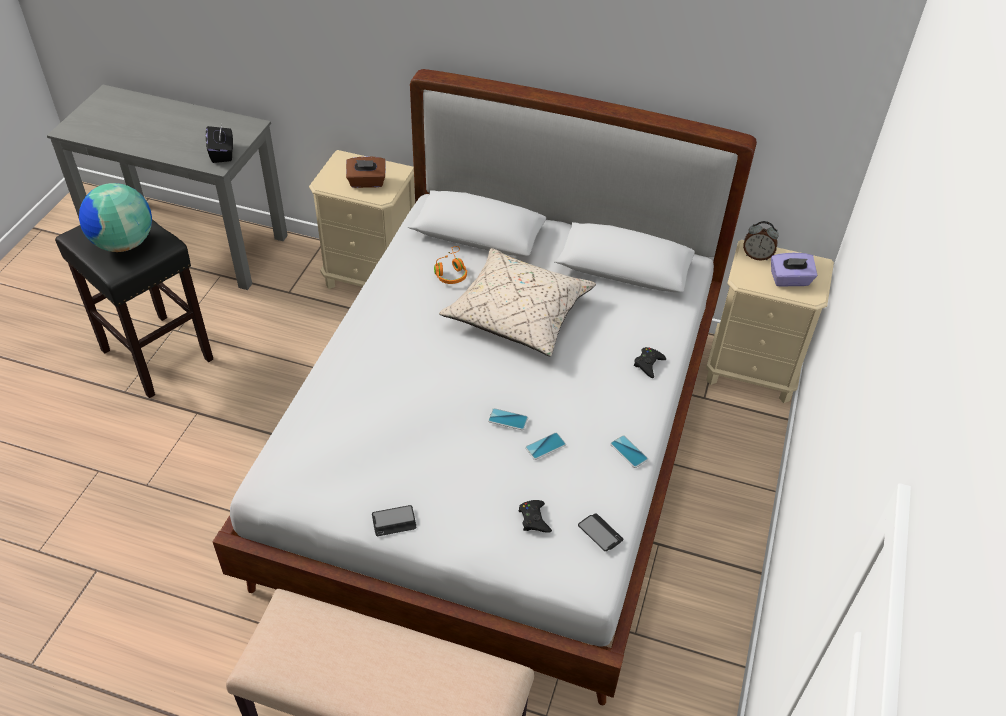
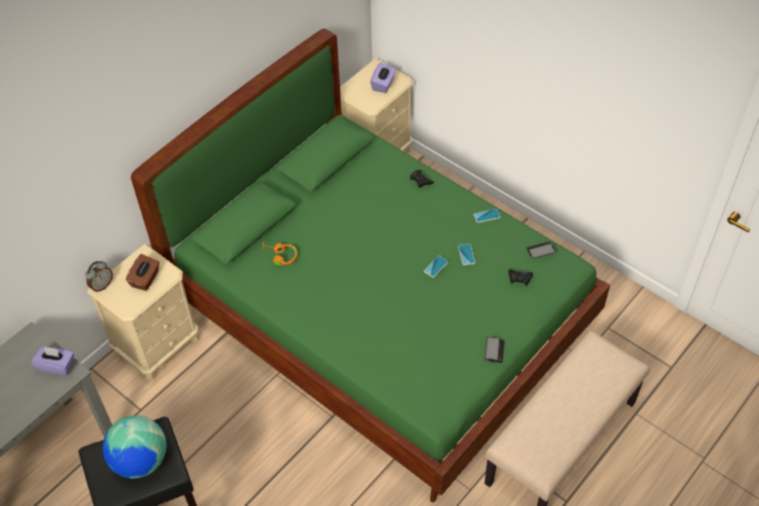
camera: 65 degrees left, 5 degrees up
(222, 153) = (57, 366): black tissue box -> purple tissue box
(500, 455) = (381, 317): white bed -> green bed
(518, 313) = (342, 231): beige pillow -> none
(757, 256) = (354, 90): alarm clock -> alarm clock (102, 285)

